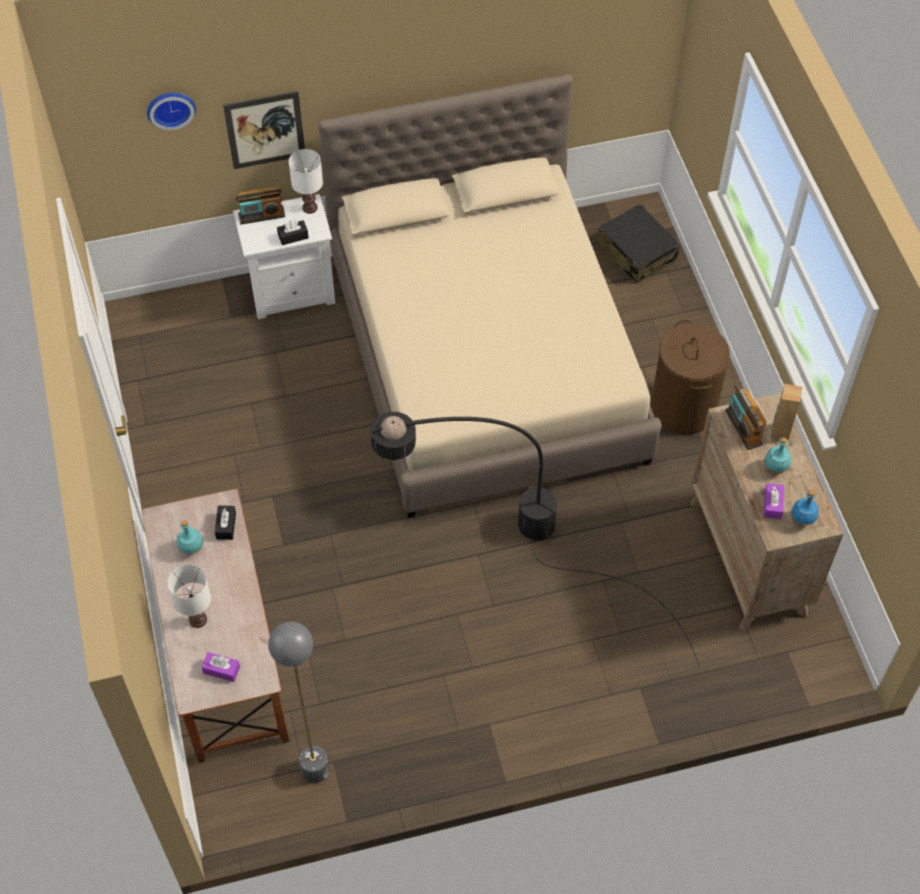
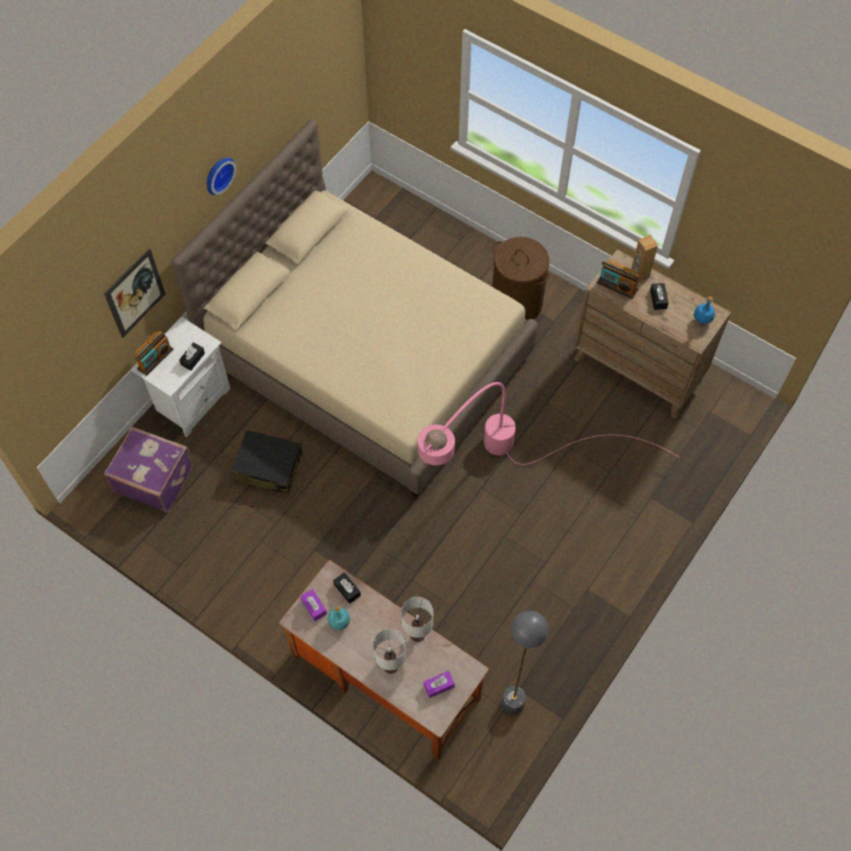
camera: 40 degrees left, 5 degrees up
(170, 107) = (70, 320): wall clock -> wall clock (218, 174)
(197, 335) = (154, 478): none -> purple suitcase
(309, 208) = (184, 331): white table lamp -> white table lamp (417, 635)
(499, 553) = (493, 477): black floor lamp -> pink floor lamp
(636, 252) = (395, 219): black suitcase -> black suitcase (268, 467)
(772, 504) = (677, 323): purple tissue box -> purple tissue box (314, 607)
(775, 468) = (658, 299): turquoise bottle -> black tissue box

